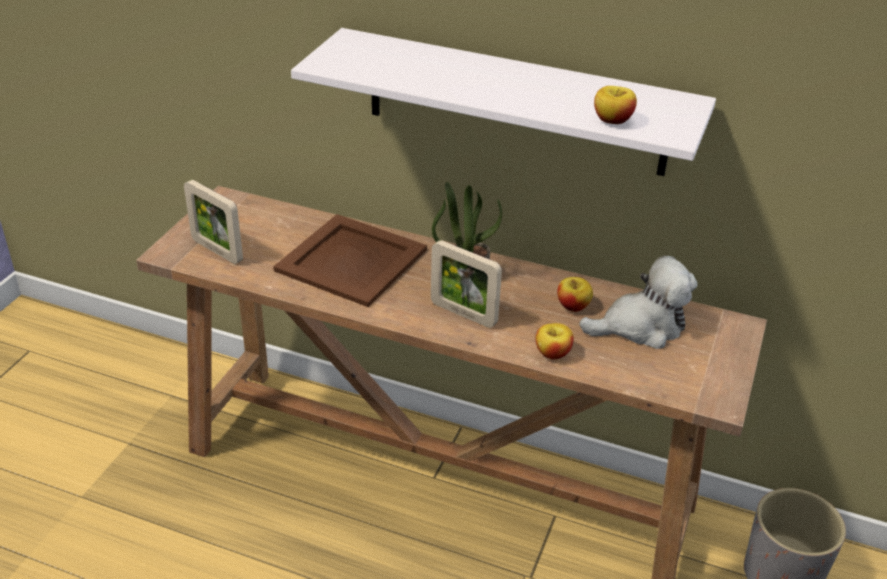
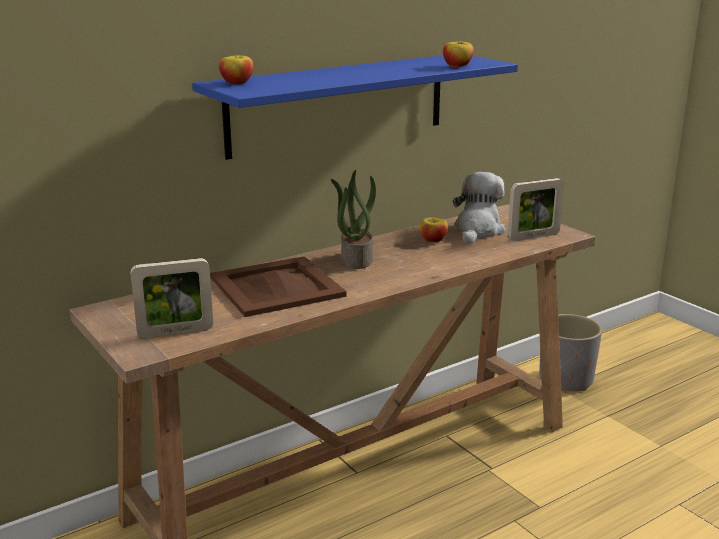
camera: 55 degrees left, 15 degrees down
(463, 314) = (398, 270): picture frame -> picture frame (533, 237)
(515, 102) = (339, 104): white shelf -> blue shelf
(552, 353) = (475, 258): apple -> apple (237, 83)

